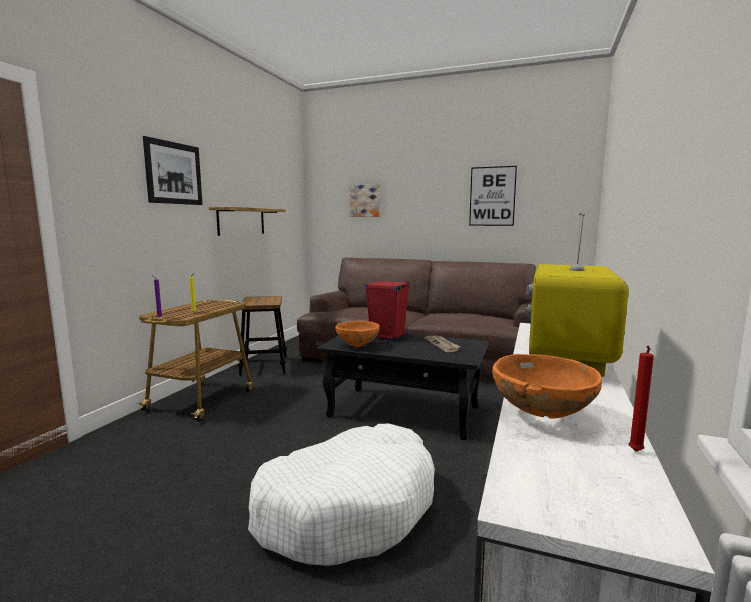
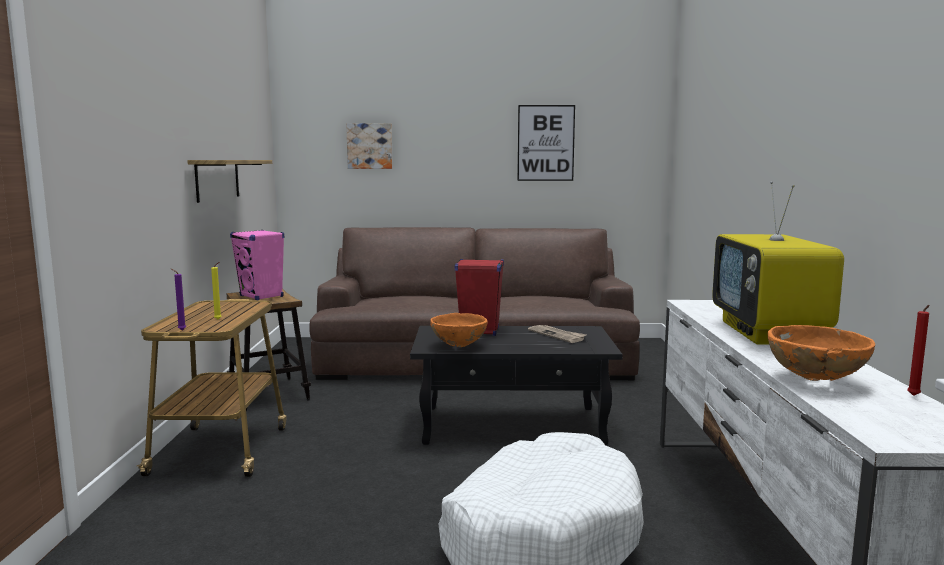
camera: 20 degrees left, 0 degrees up
(174, 173) = (153, 110): picture -> none
(261, 300) = (261, 296): none -> pink speaker

